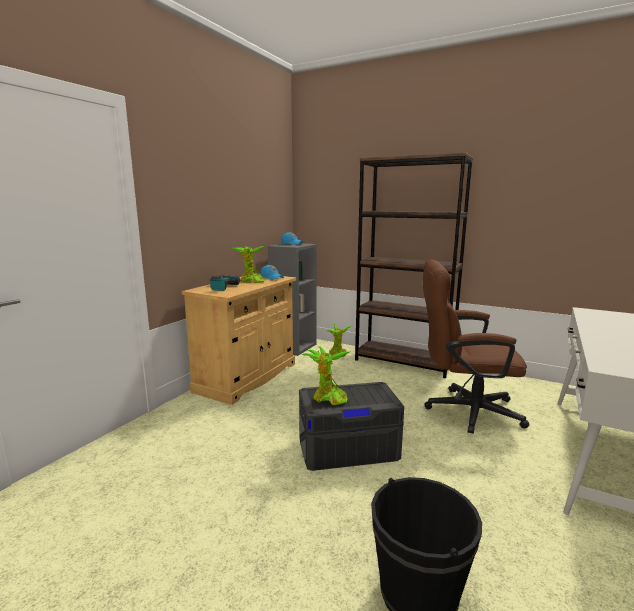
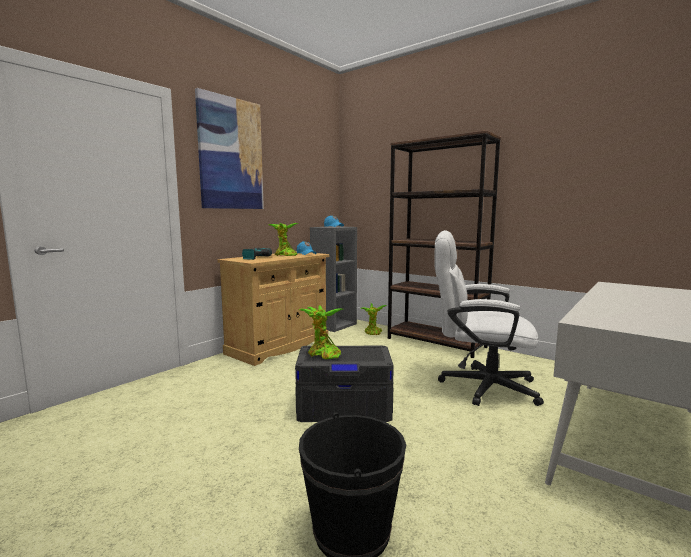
camera: 10 degrees right, 5 degrees down
(189, 170) = (230, 154): none -> picture
(464, 410) = (478, 385): brown office chair -> white office chair

